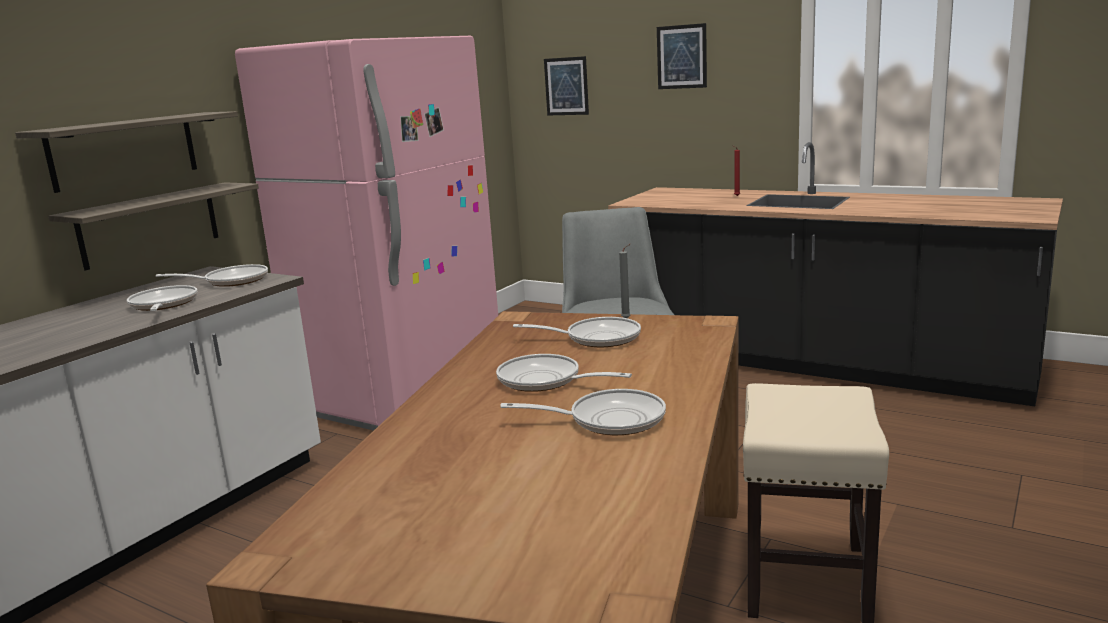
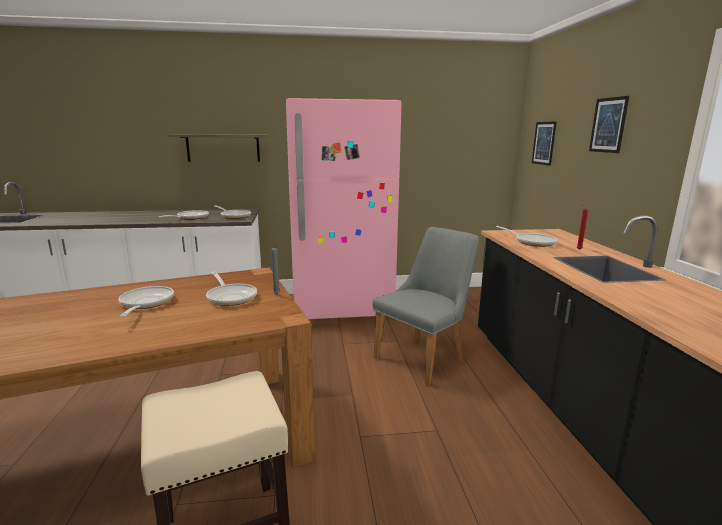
camera: 50 degrees right, 0 degrees up
(149, 225) = (231, 183): shelf -> none
(608, 420) = (77, 333): frying pan -> frying pan (532, 242)

